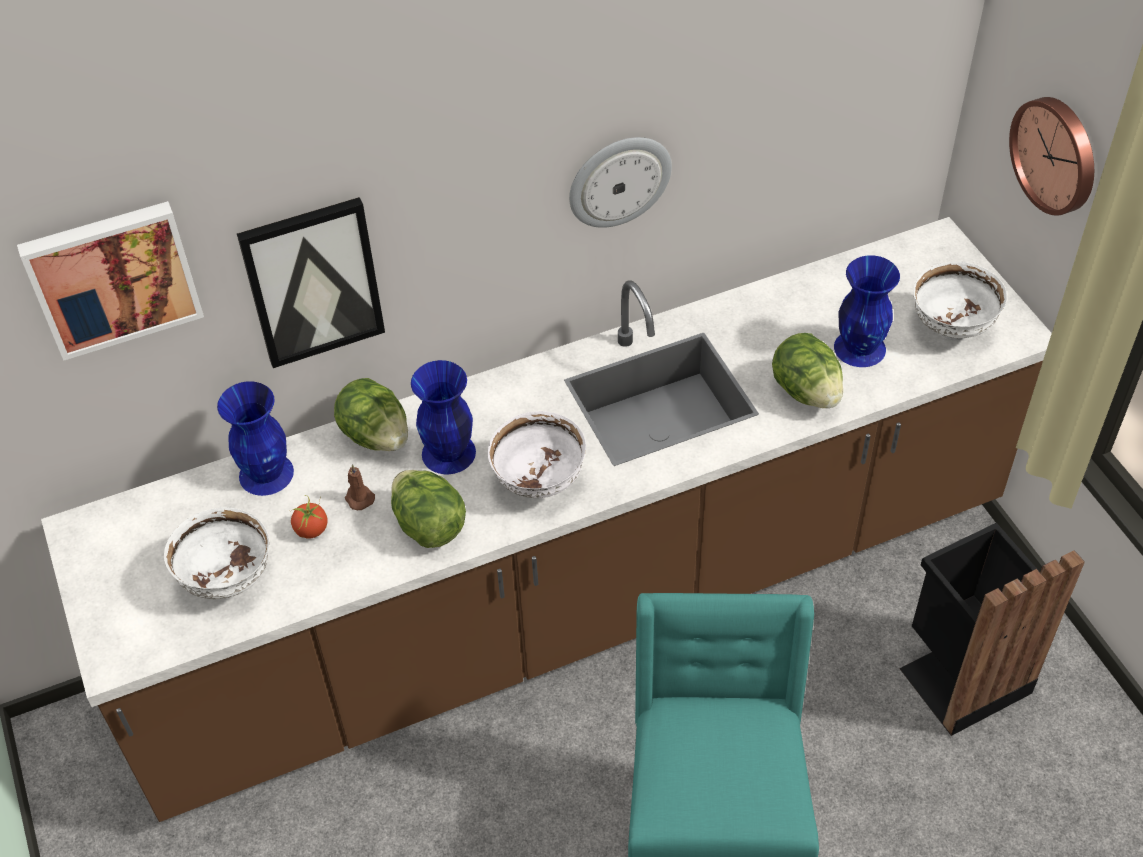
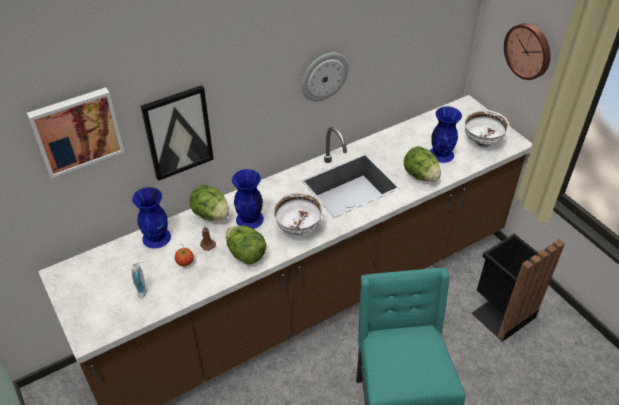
camera: 10 degrees left, 5 degrees down
(227, 579) = (144, 291): white bowl -> soap dispenser

